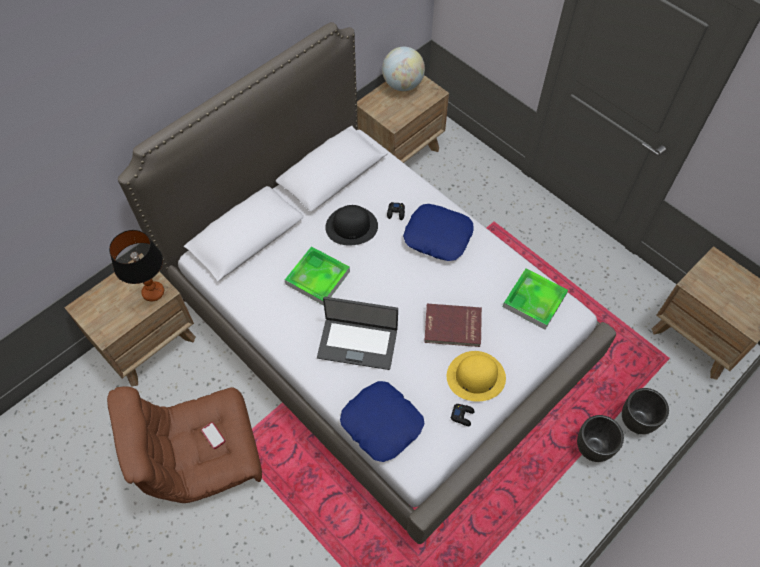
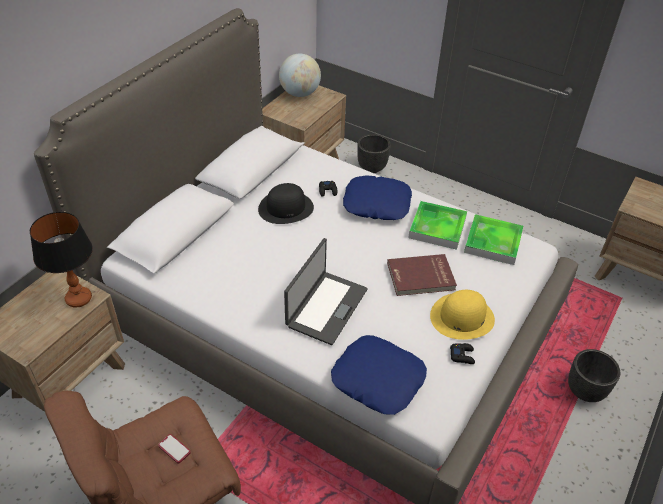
camera: 15 degrees left, 15 degrees down
(317, 277) = (263, 256): tray -> tray (437, 228)
(357, 342) = (326, 307): laptop -> laptop turned 60 degrees counterclockwise
(637, 420) = (617, 358): black planter -> black planter (372, 168)

